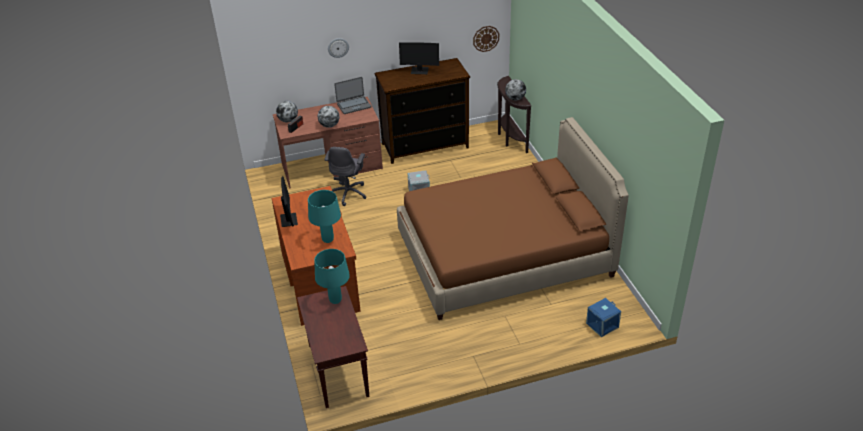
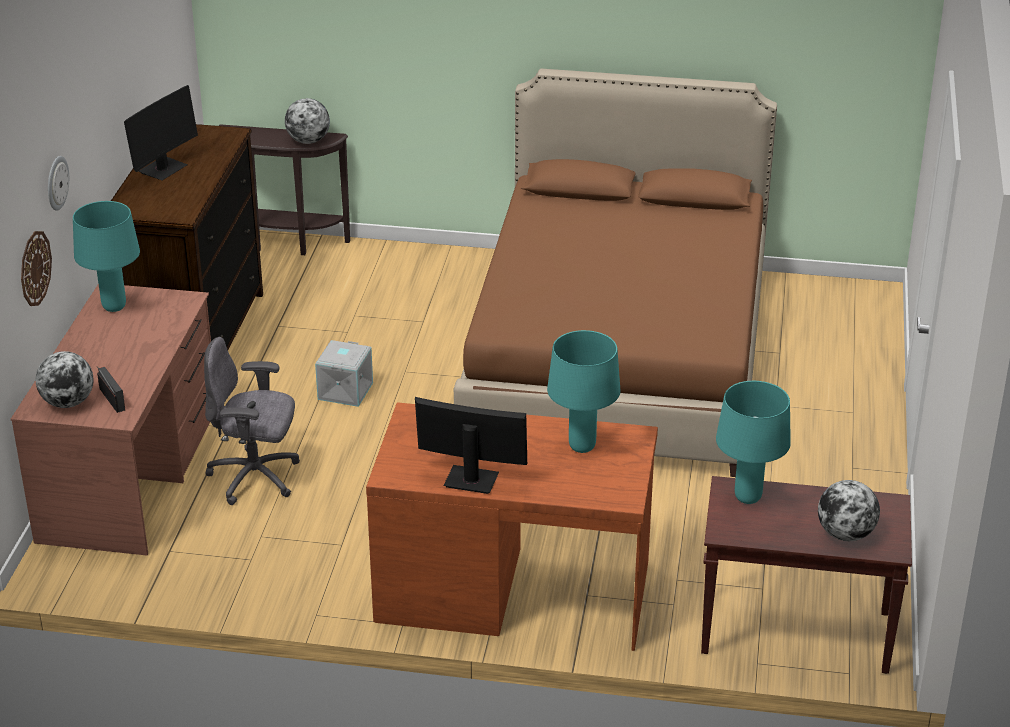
camera: 65 degrees left, 5 degrees down
(329, 125) = (157, 354): globe -> globe (845, 534)
(348, 193) = (255, 478): grey office chair -> grey office chair turned 150 degrees clockwise
(353, 105) = (114, 307): laptop -> turquoise table lamp
(486, 38) = (180, 60): wall clock -> wall clock (35, 268)
(602, 325) = (862, 324): blue storage box -> none

